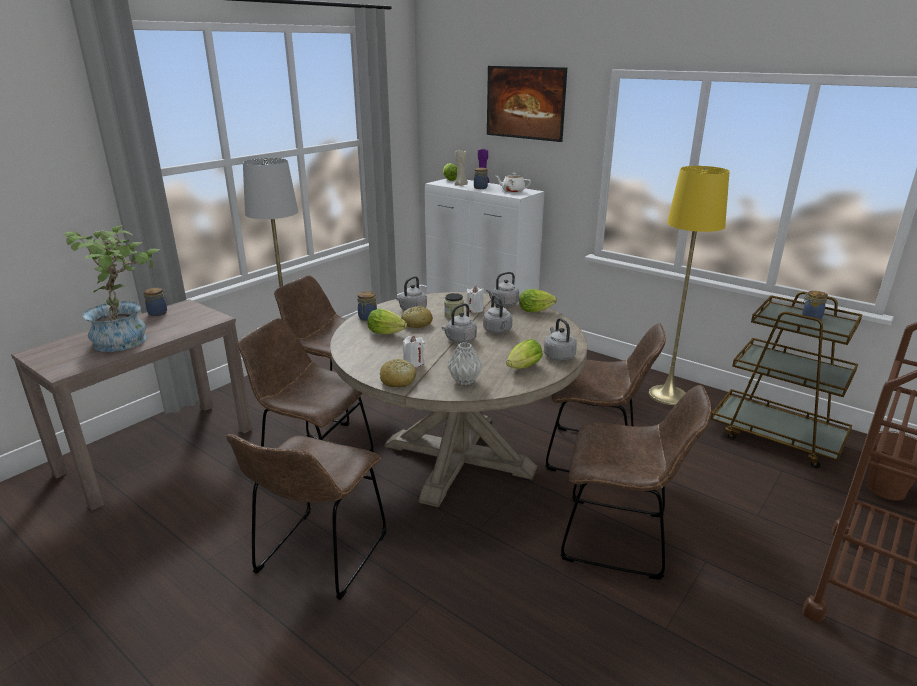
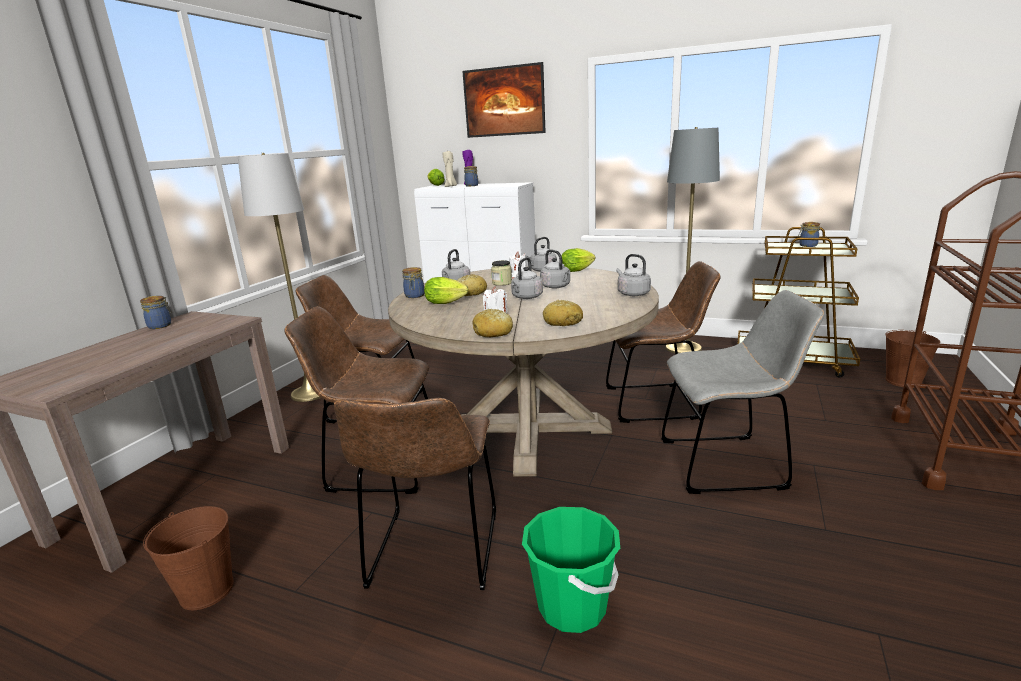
camera: 15 degrees left, 5 degrees down
(128, 339) = (134, 350): potted plant -> none
(148, 542) = (207, 590): none -> brown bucket
(400, 633) = (572, 606): none -> green bucket
(465, 380) = (563, 322): grey vase -> bread
(512, 191) = (504, 184): white teapot -> none
(522, 368) = (608, 306): lettuce -> none
(621, 538) = (728, 463): brown chair -> grey chair
(668, 395) = (683, 348): yellow floor lamp -> grey floor lamp

